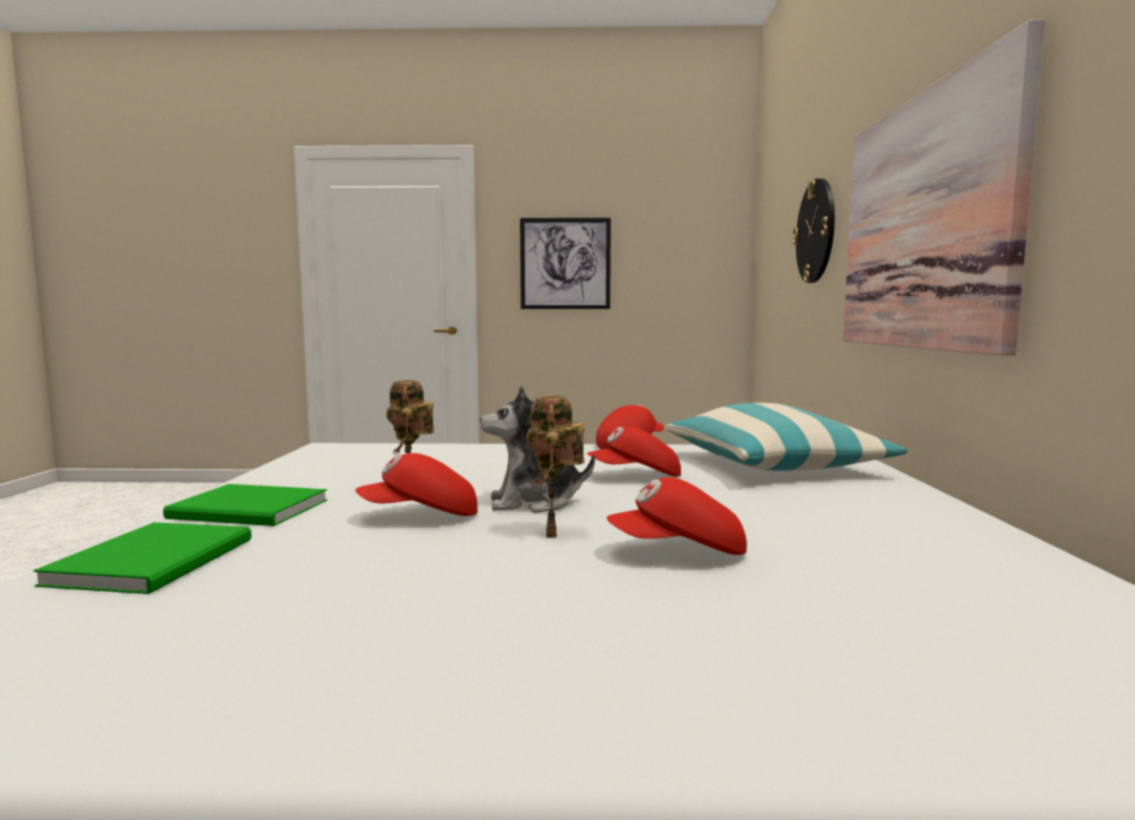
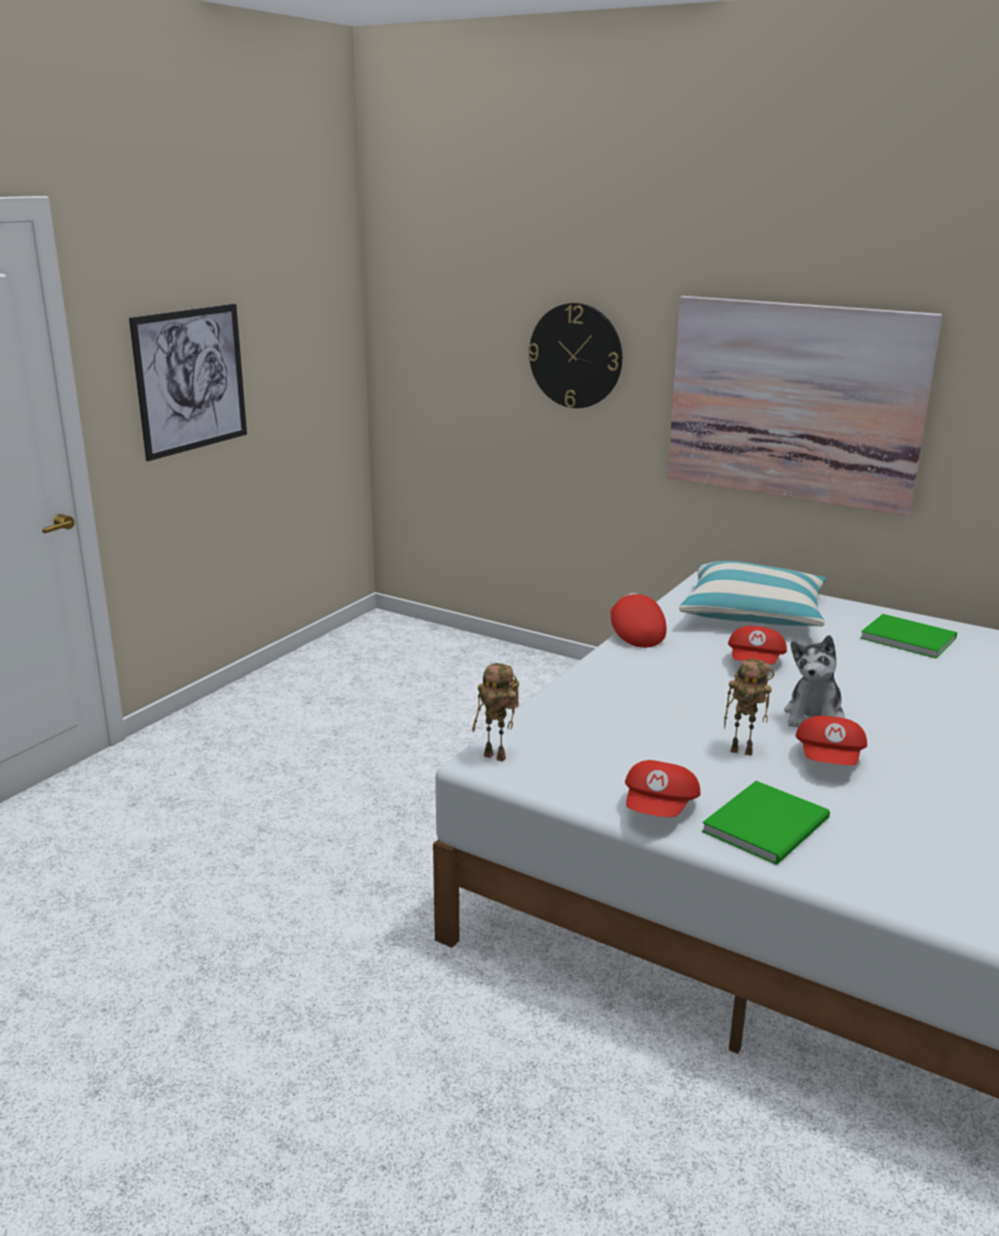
camera: 60 degrees left, 15 degrees up
(160, 560) = (900, 867): green book -> green book (906, 637)
(555, 533) = (896, 728): toy robot -> toy robot (497, 756)
(679, 552) = (950, 706): red cap -> red cap (660, 809)

